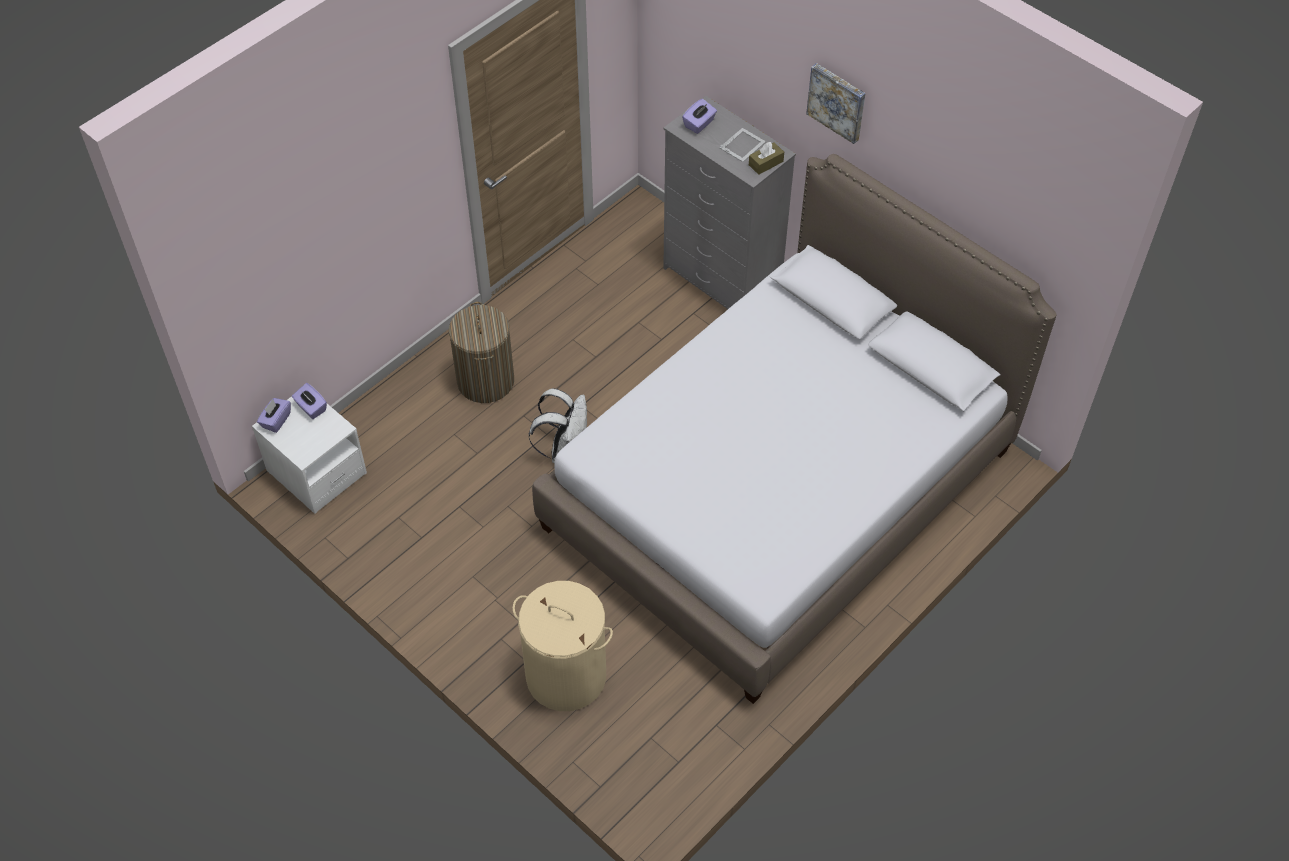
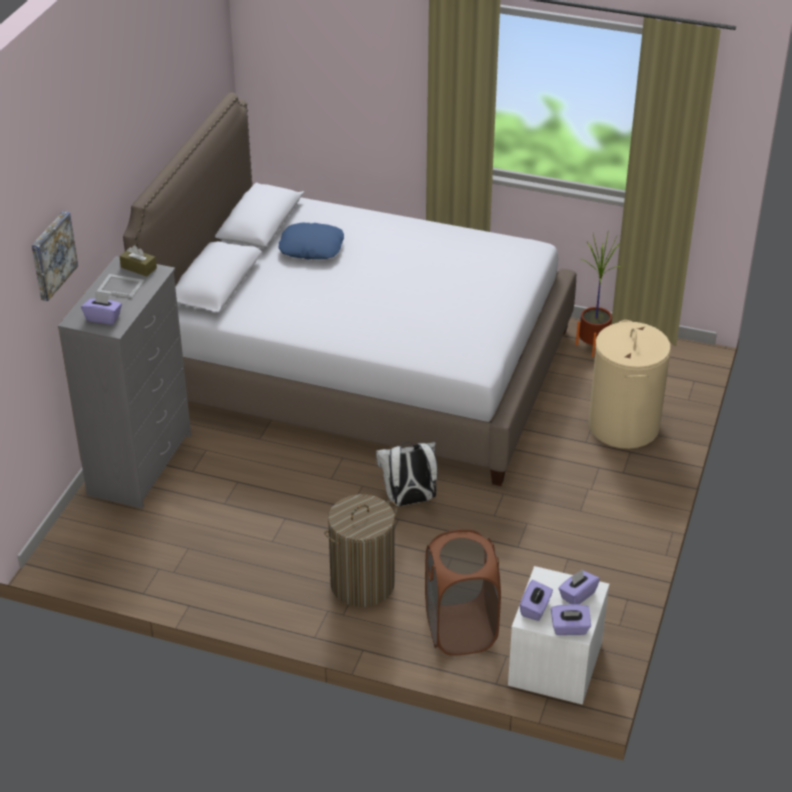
camera: 115 degrees left, 15 degrees down
(305, 442) = (577, 595): none -> purple tissue box
(395, 425) = (460, 629): none -> brown laundry basket
(711, 717) = (593, 346): none -> potted plant
(837, 101) = (111, 162): picture -> picture (51, 255)
(862, 393) = (311, 247): none -> blue pillow

